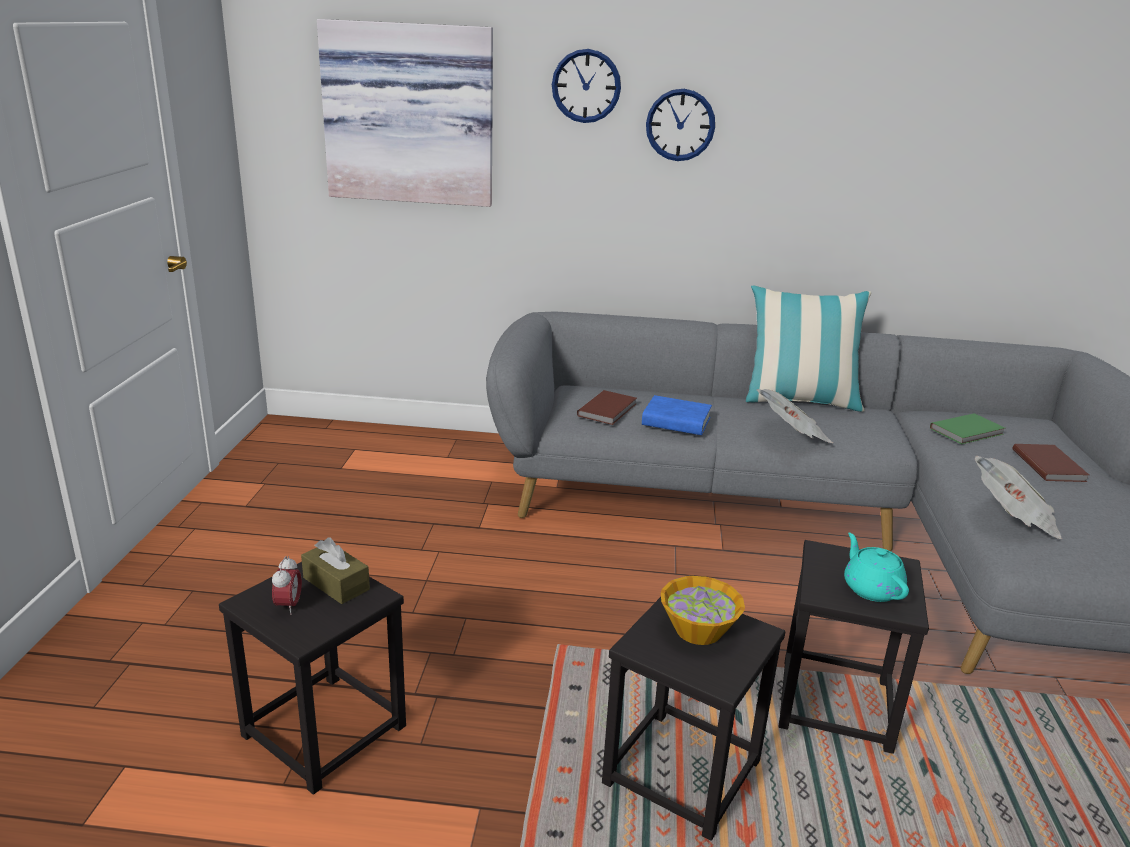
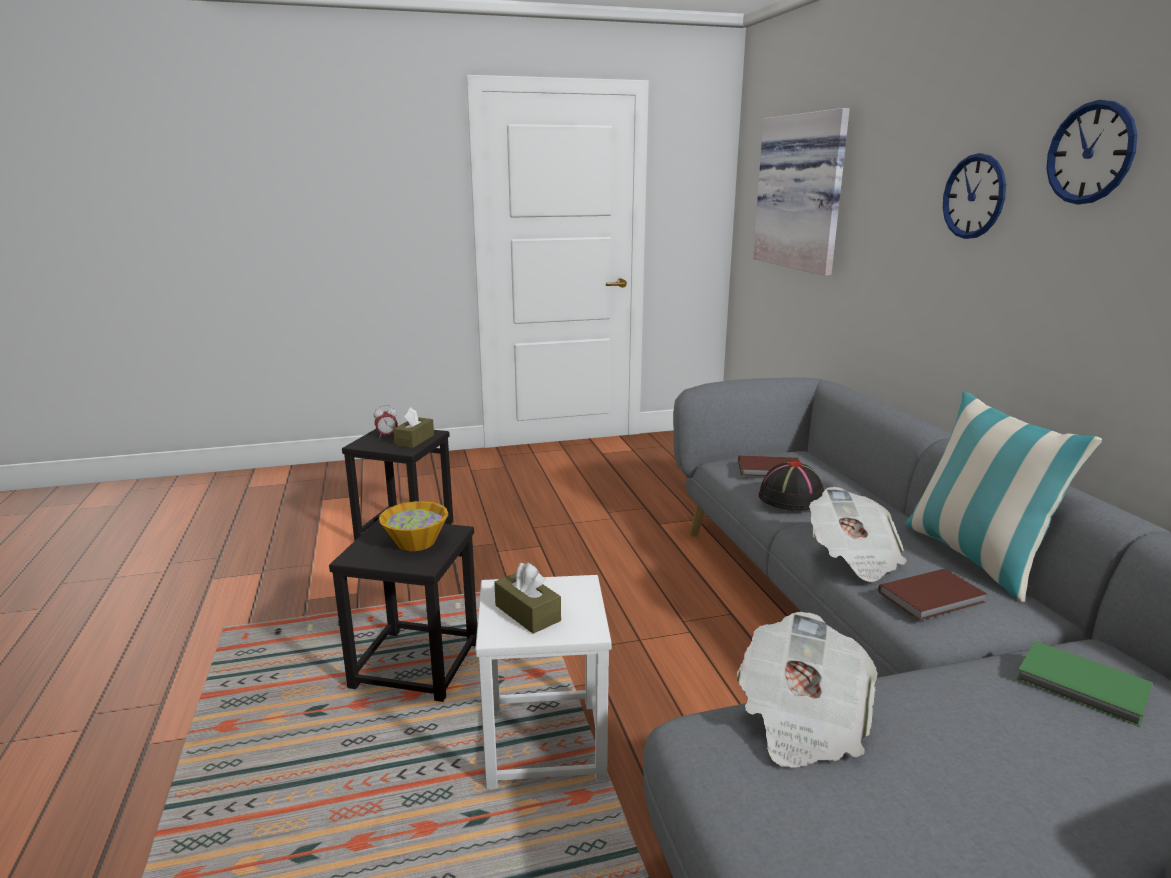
camera: 70 degrees right, 5 degrees down
(586, 86) = (906, 158): wall clock -> wall clock (1090, 153)
(676, 422) = (790, 498): blue book -> black hat
(836, 704) = (544, 744): black stool -> white stool
(871, 588) = (527, 613): turquoise teapot -> brown tissue box
(1049, 465) = (1063, 771): brown book -> brown book (933, 598)

